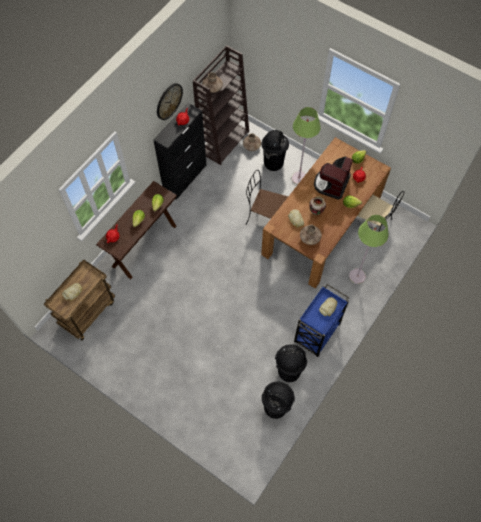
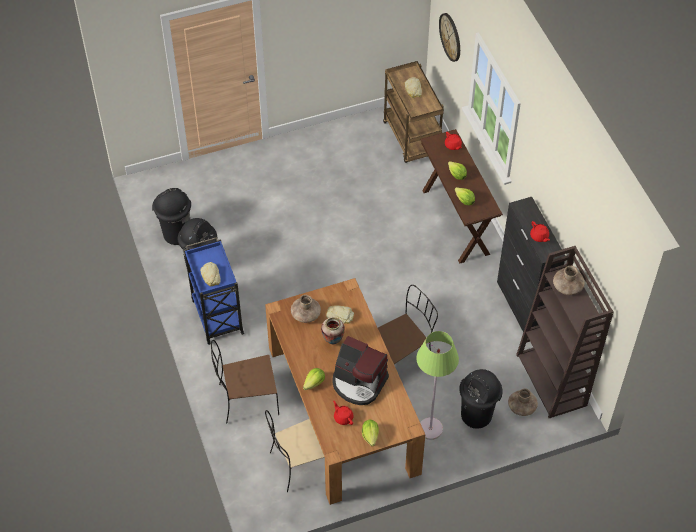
camera: 125 degrees right, 10 degrees down
(169, 101) = (557, 206): wall clock -> wall clock (450, 37)
(331, 183) = (358, 383): coffee machine -> coffee machine turned 150 degrees clockwise
(357, 276) = (247, 399): green floor lamp -> brown chair

